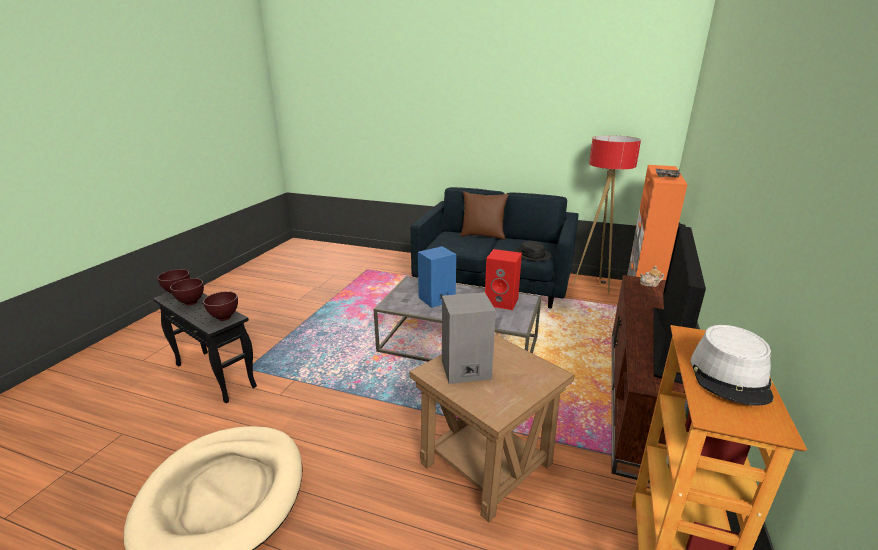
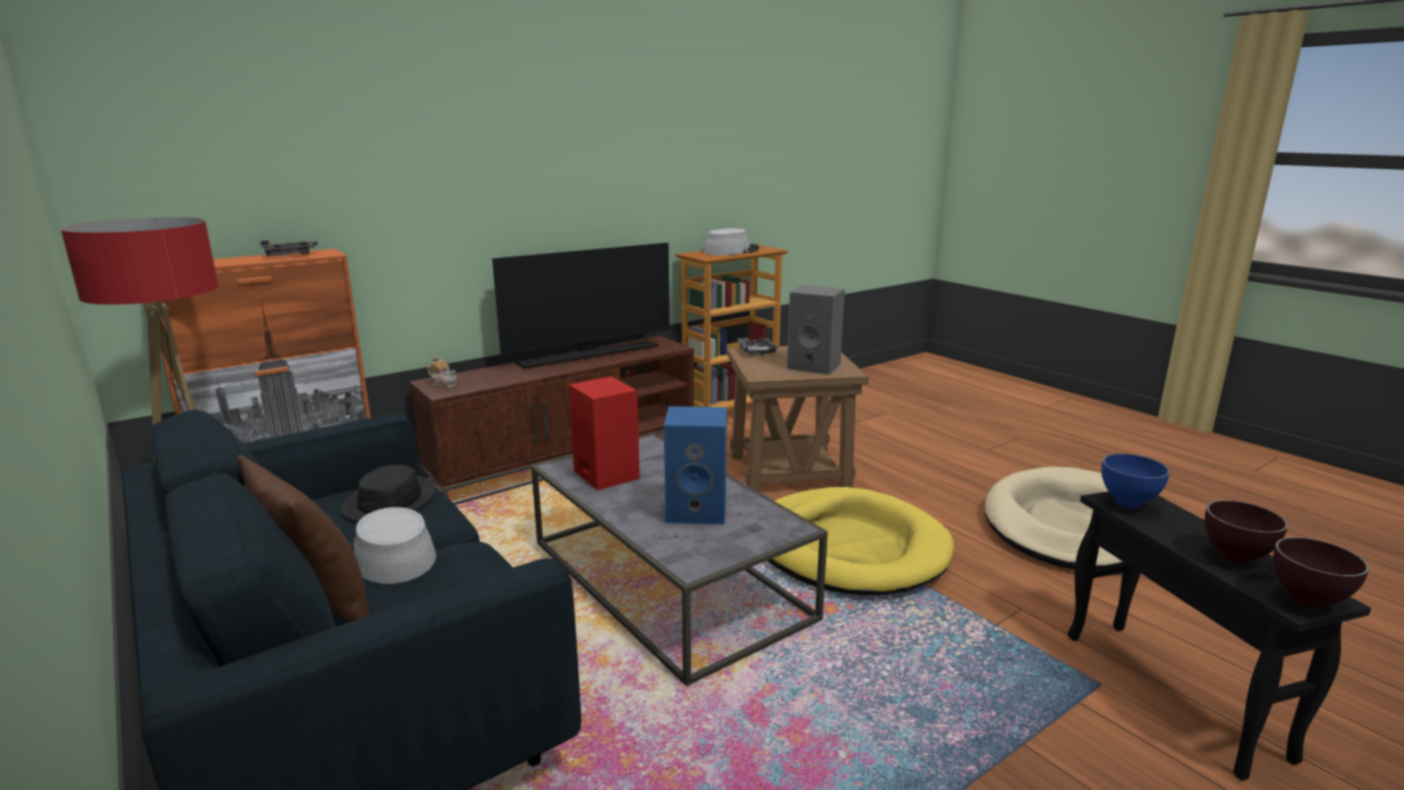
camera: 145 degrees left, 5 degrees down
(224, 318) = (1129, 505): brown bowl -> blue bowl
(388, 398) = (847, 548): none -> yellow dog bed
(492, 245) = (391, 555): none -> grey hat
(540, 376) = (756, 352): none -> grey tray

